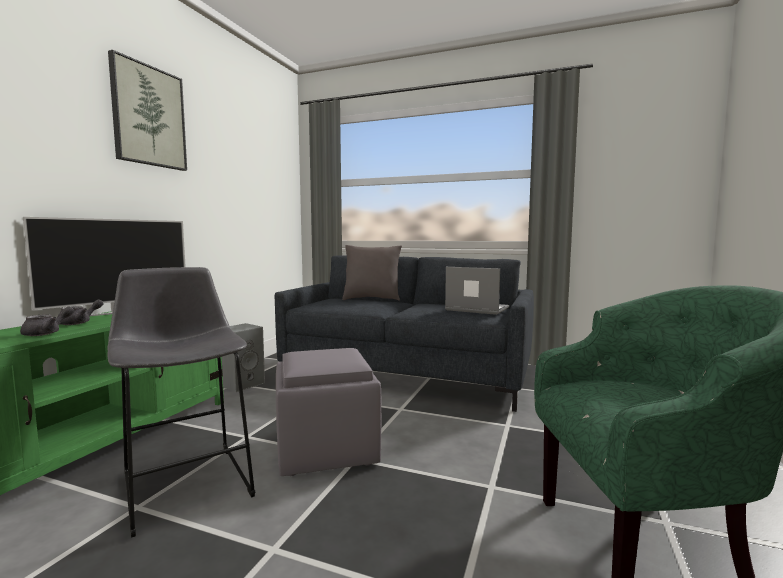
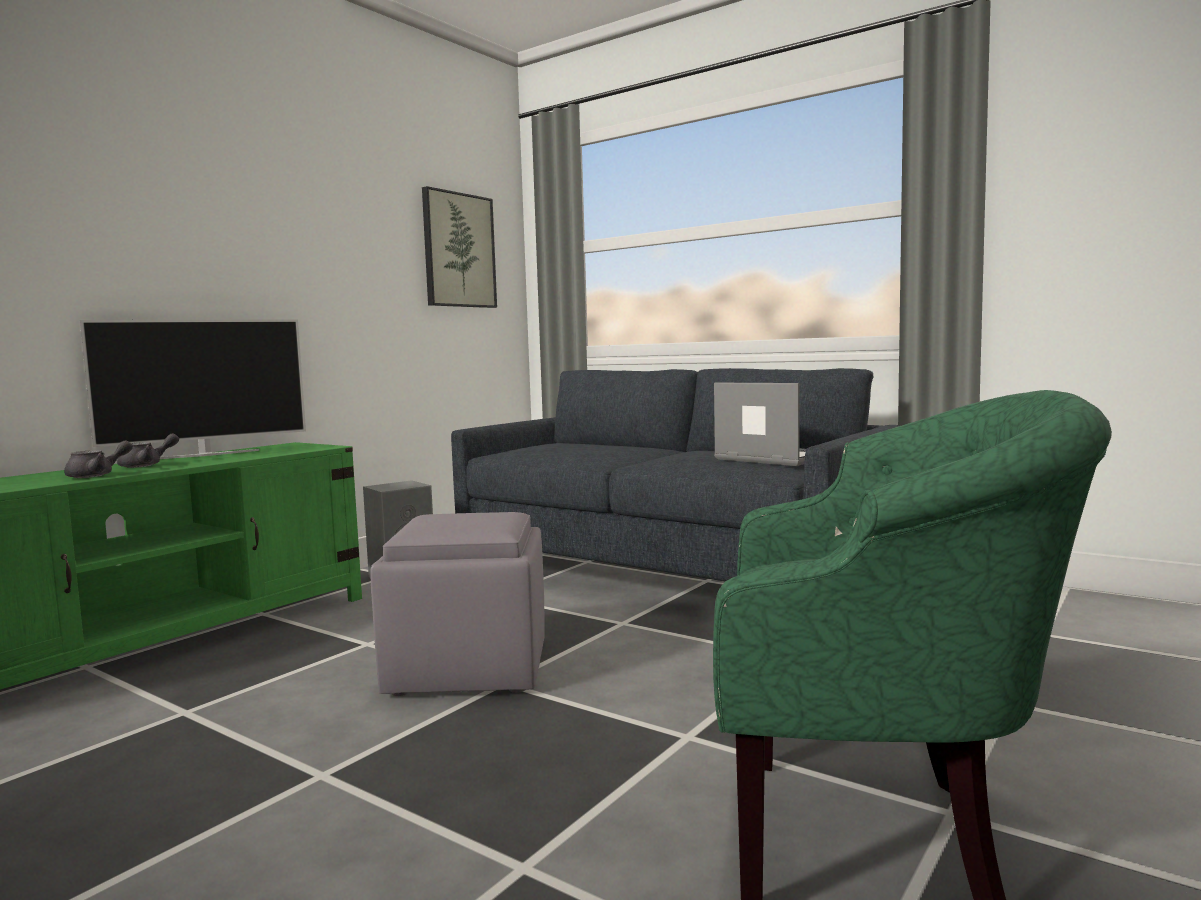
camera: 15 degrees right, 0 degrees up
(148, 116) = (256, 165): picture -> picture (458, 250)
(187, 481) = (259, 689): grey stool -> none
(371, 299) = (616, 444): grey pillow -> none

